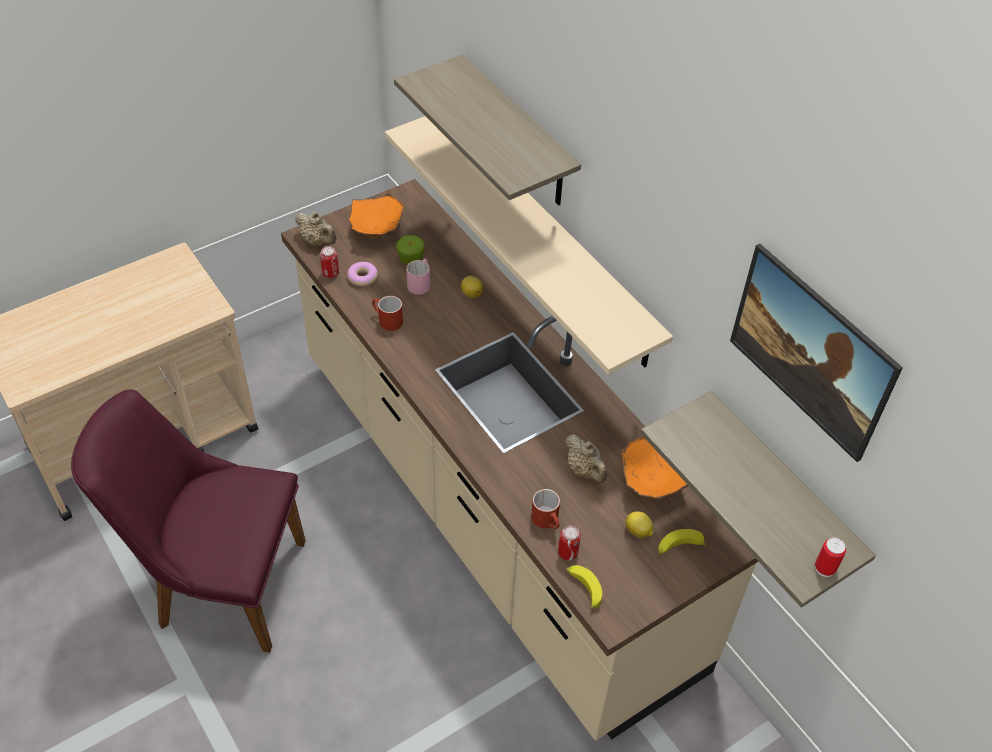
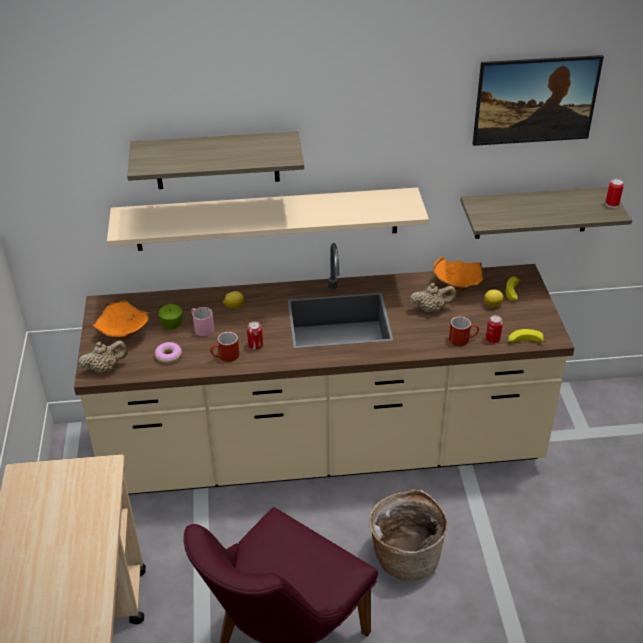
camera: 60 degrees left, 10 degrees down
(330, 273) = (147, 372): can -> can (255, 345)
(383, 648) = (405, 556): none -> basket

